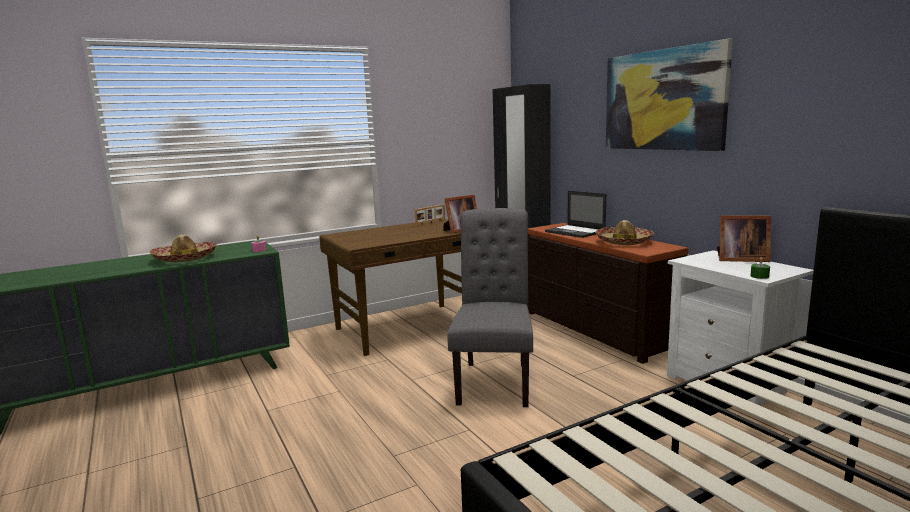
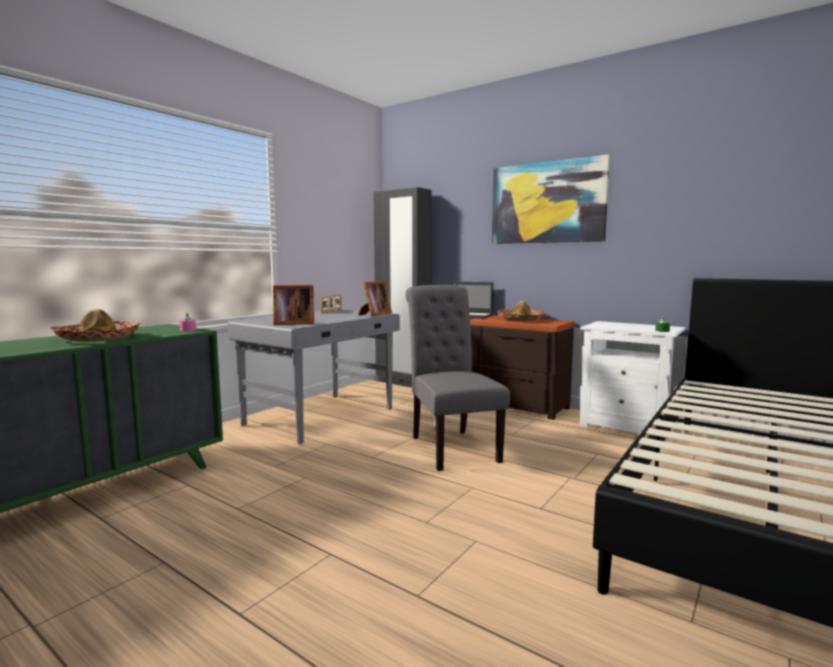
camera: 25 degrees left, 5 degrees down
(409, 328) = (322, 416): brown desk -> grey desk
(739, 259) = (627, 324): picture frame -> picture frame (292, 323)

